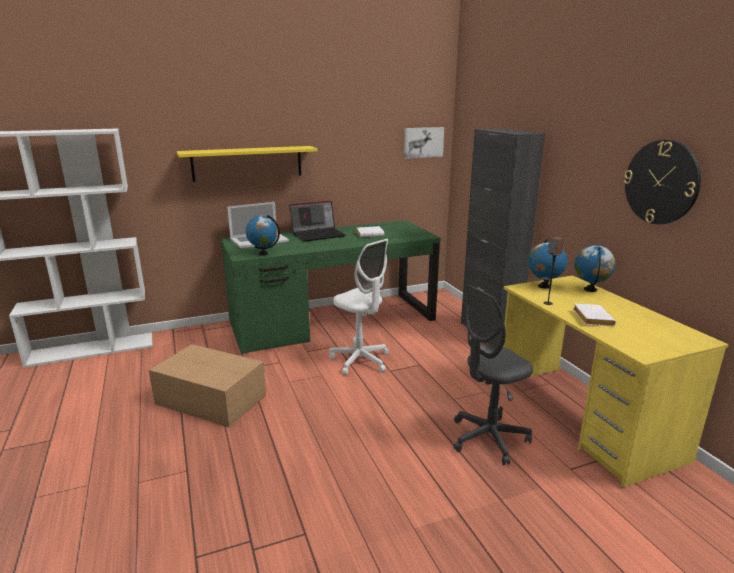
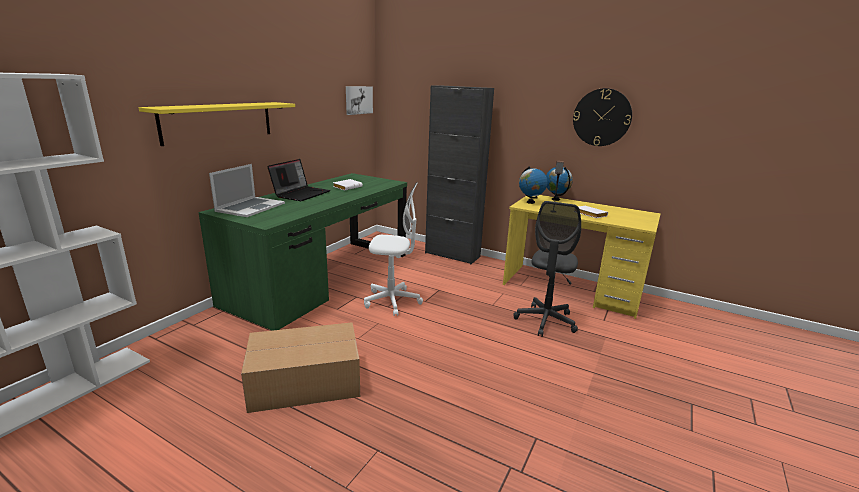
camera: 40 degrees left, 0 degrees up
(263, 254) = (284, 217): globe -> none

